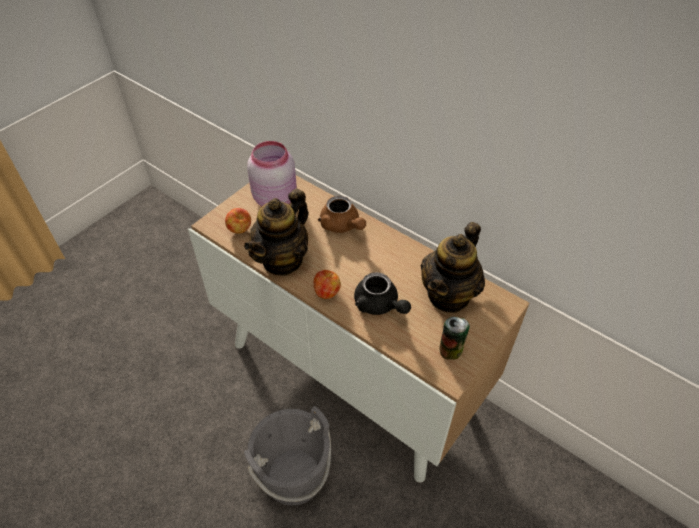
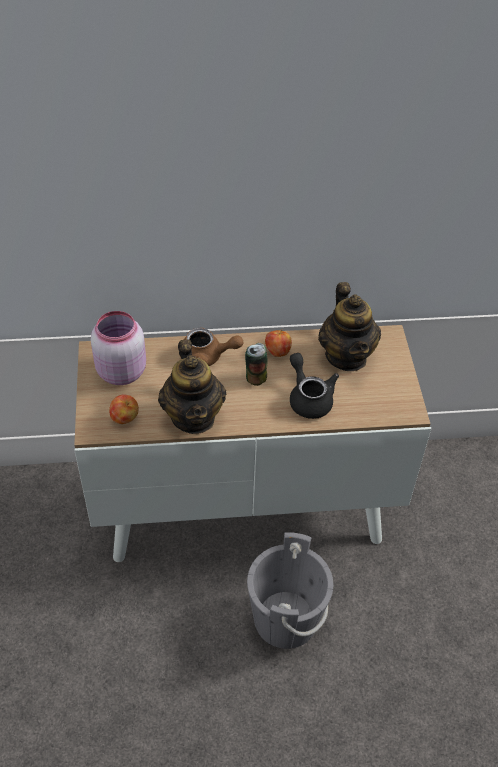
camera: 45 degrees left, 0 degrees up
(327, 292) = (260, 416): apple -> apple (277, 352)
(379, 305) = (309, 398): black teapot -> black teapot turned 120 degrees counterclockwise
(451, 350) = (390, 394): can -> can (256, 377)

